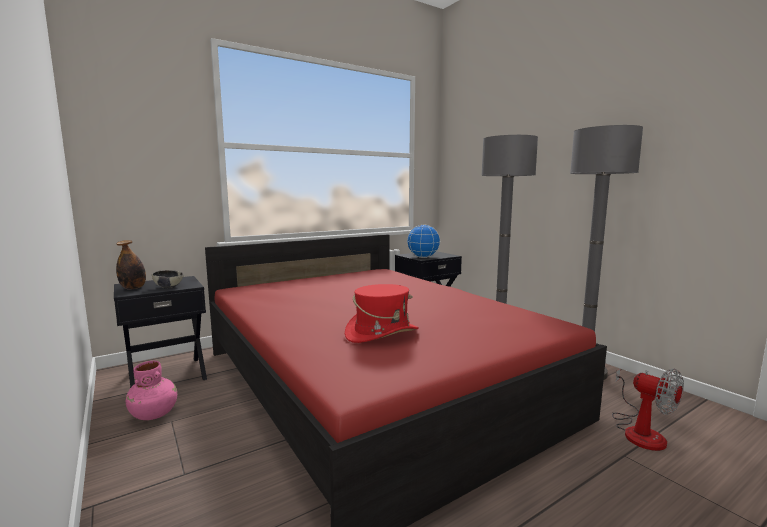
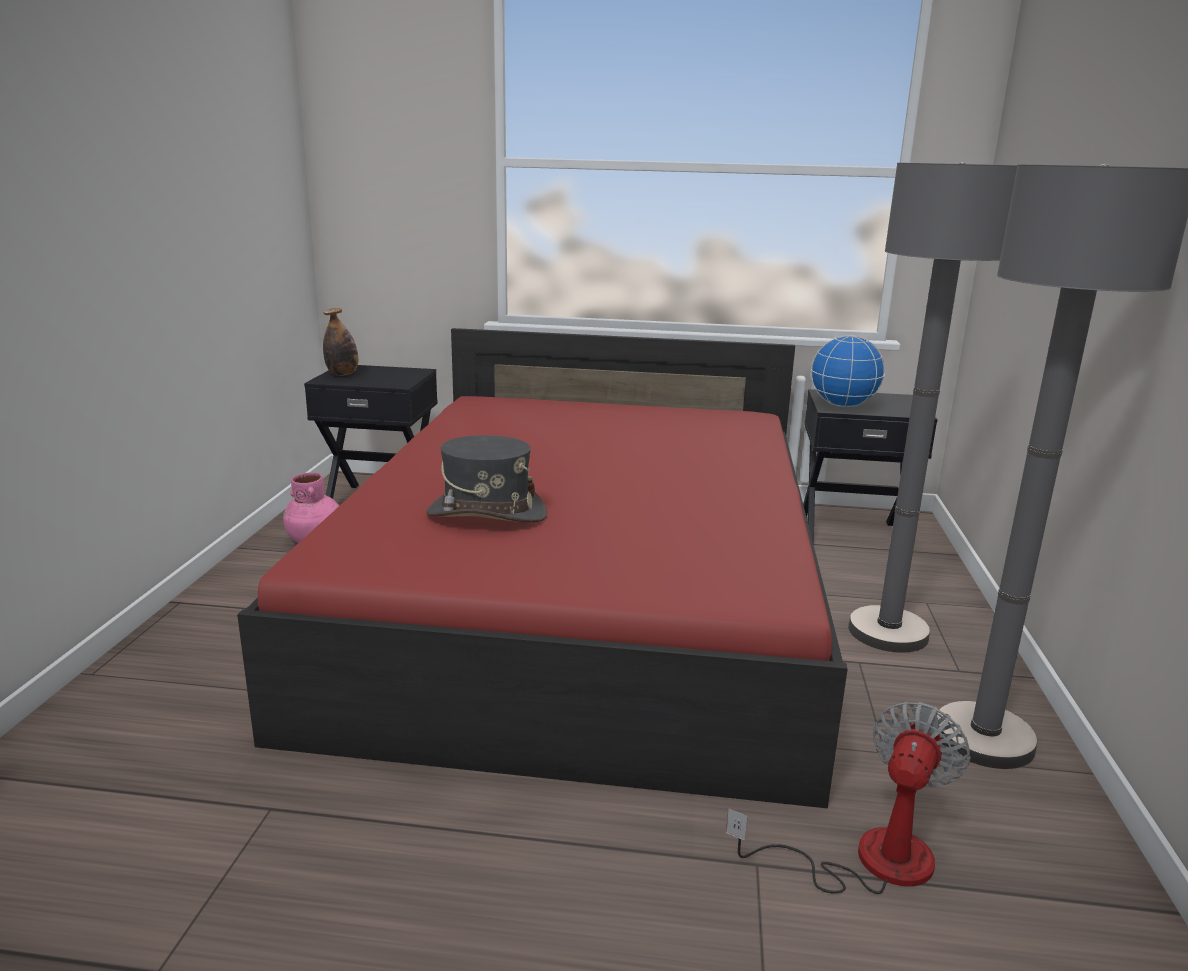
camera: 40 degrees right, 10 degrees up
(168, 287) = (374, 381): bowl -> none
(382, 333) = (486, 514): red hat -> grey hat
(640, 431) = (867, 860): fan -> fan turned 150 degrees counterclockwise

